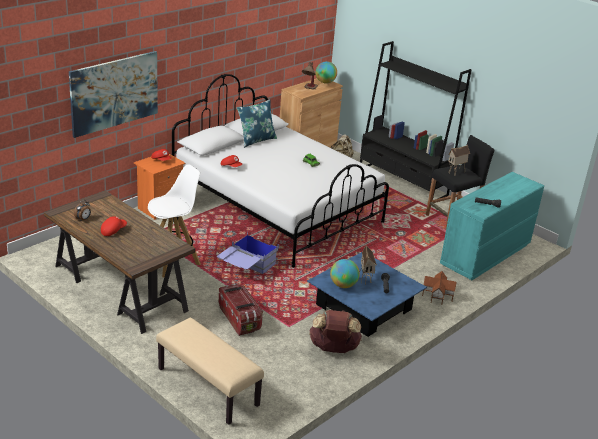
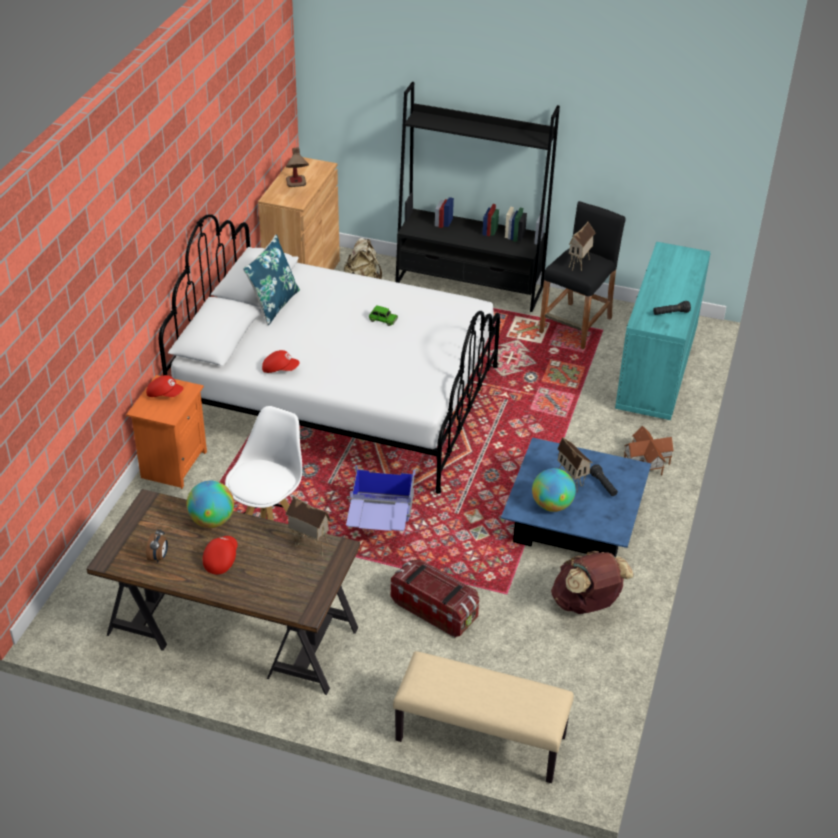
camera: 25 degrees left, 10 degrees up
(114, 93) = (90, 325): picture -> none
(165, 241) = (309, 546): none -> toy house
(325, 82) = (309, 166): globe -> globe (212, 521)

